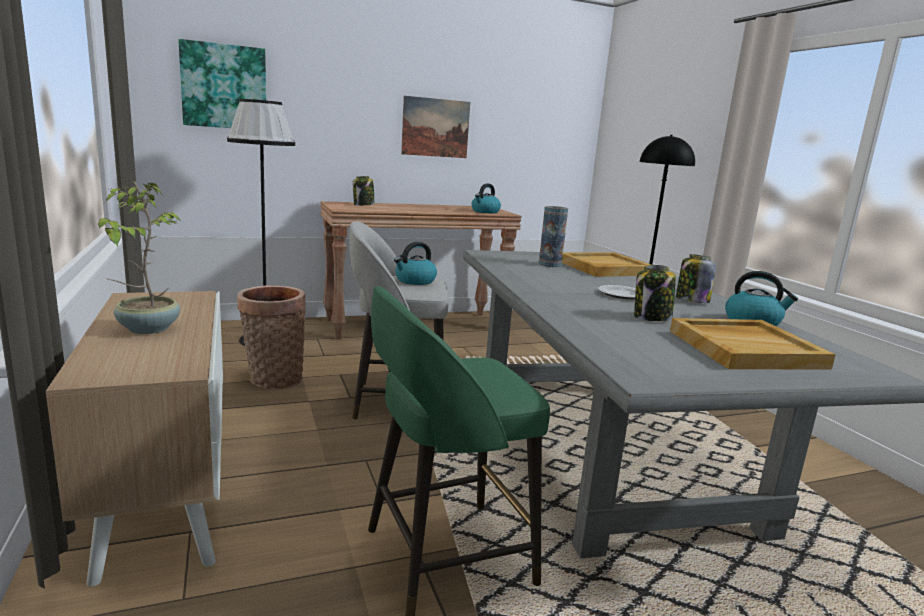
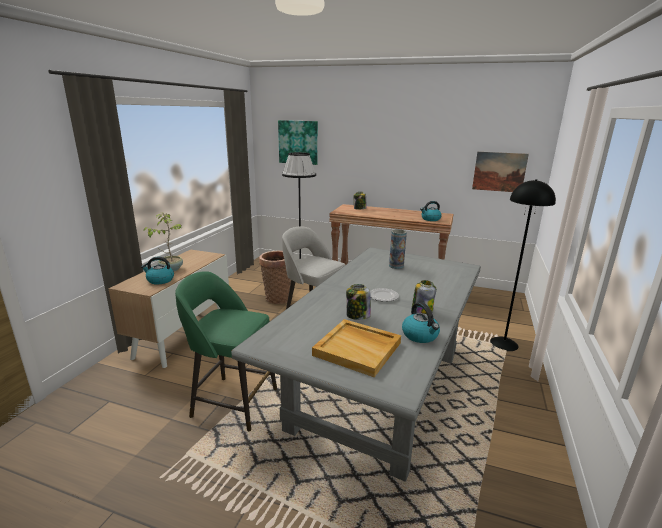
camera: 40 degrees right, 5 degrees up
(415, 281) = (320, 263): kettle -> kettle (160, 280)
(435, 127) = (415, 161): picture -> picture (499, 172)
(604, 268) = (428, 275): beige tray -> none

